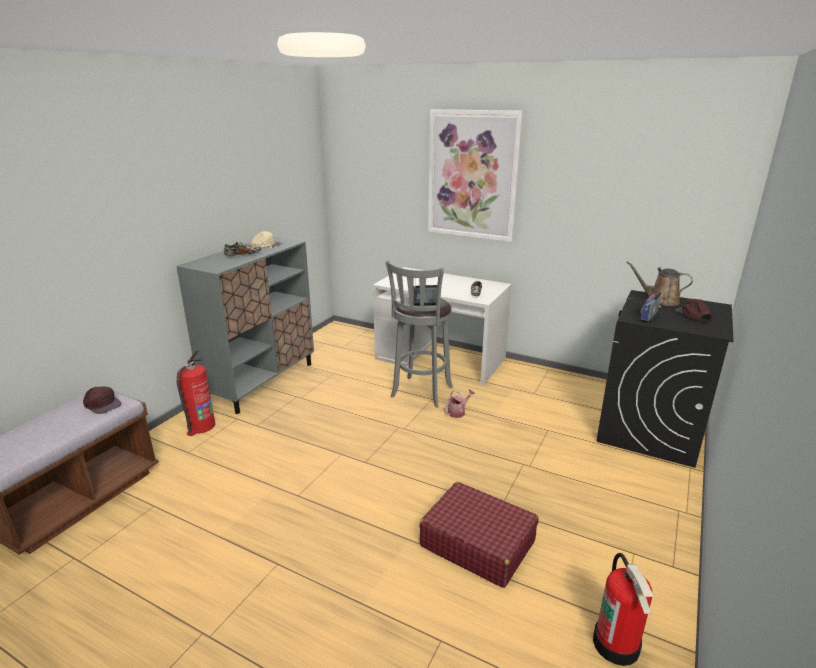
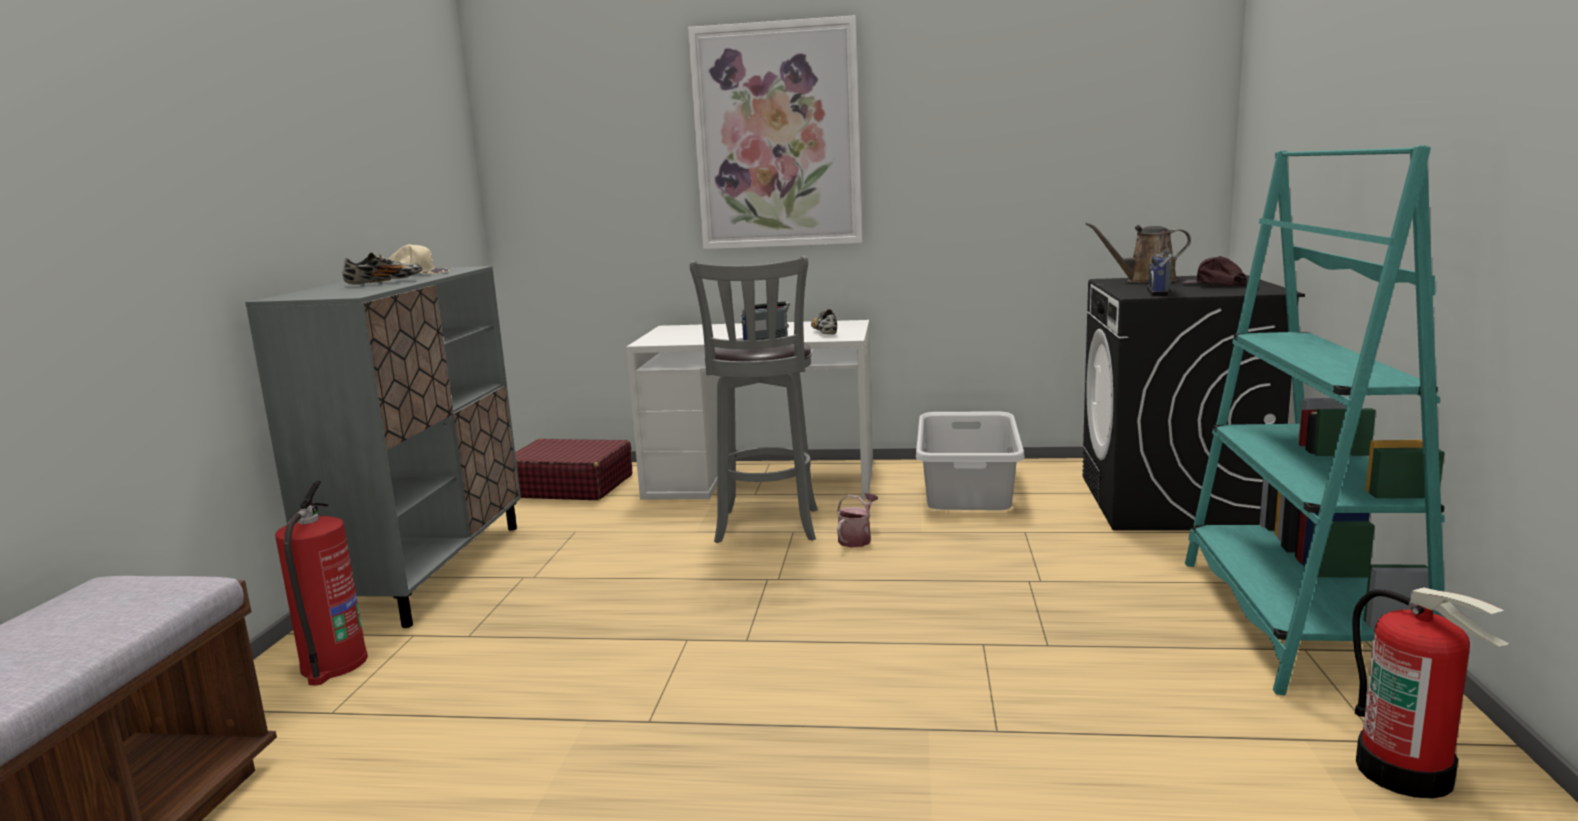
camera: 20 degrees left, 10 degrees down
(102, 404) = (134, 595): brown cap -> none
(477, 543) = (1056, 702): red suitcase -> red suitcase (569, 486)
(541, 391) = (969, 489): none -> grey laundry basket
(646, 533) = (1296, 620): none -> turquoise bookcase

